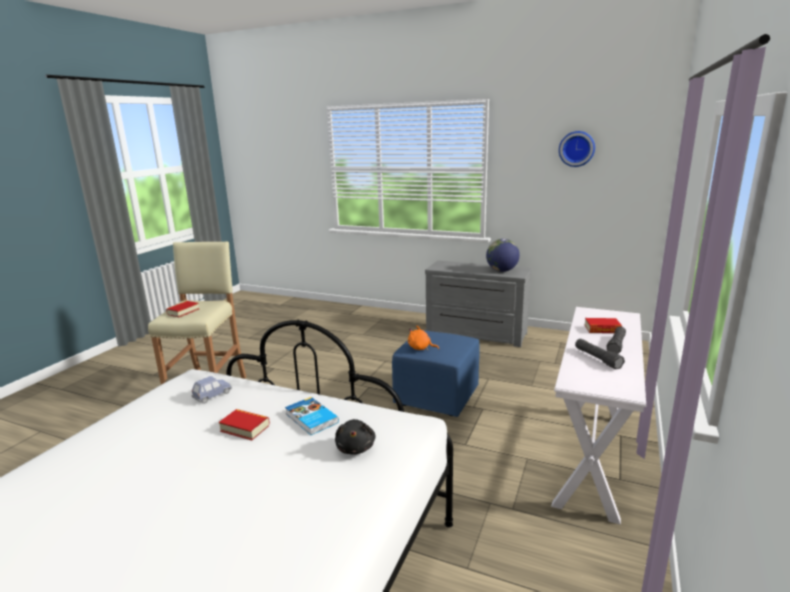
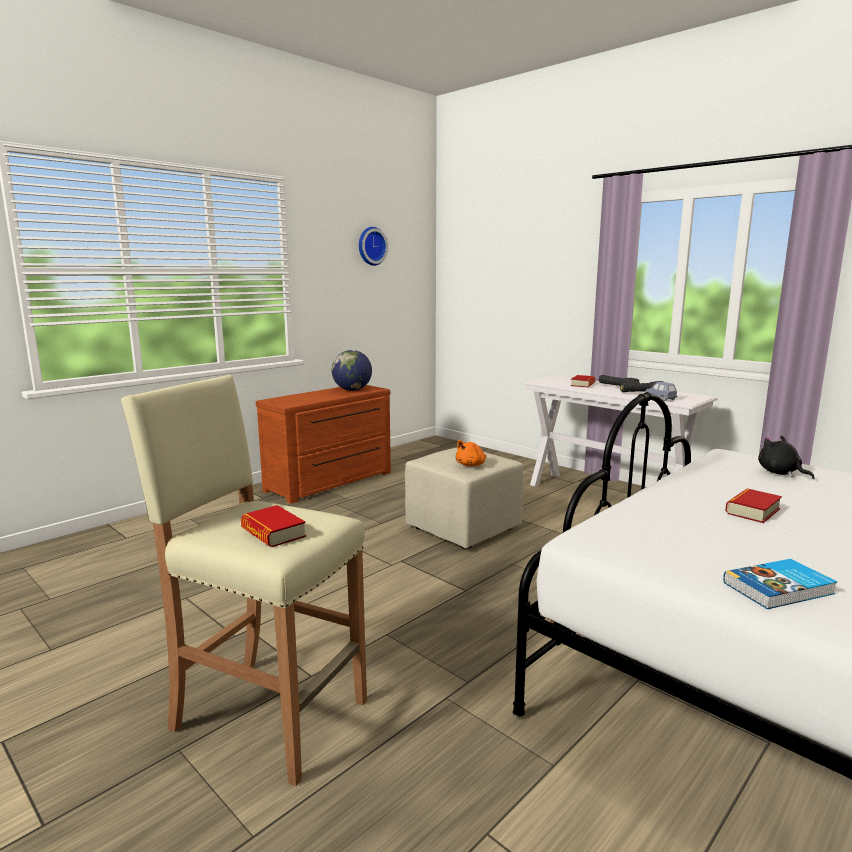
camera: 70 degrees left, 5 degrees down
(212, 396) = (662, 526): blue toy car -> blue toy car (660, 398)
(311, 418) = (725, 483): book -> book (780, 589)
(356, 448) = (780, 473): black plush toy -> black plush toy turned 135 degrees counterclockwise
(437, 398) = (464, 529): blue ottoman -> beige ottoman
(475, 334) = (331, 482): grey dresser -> brown dresser

